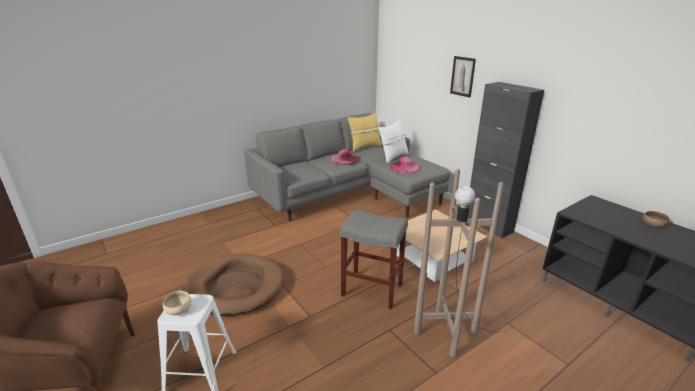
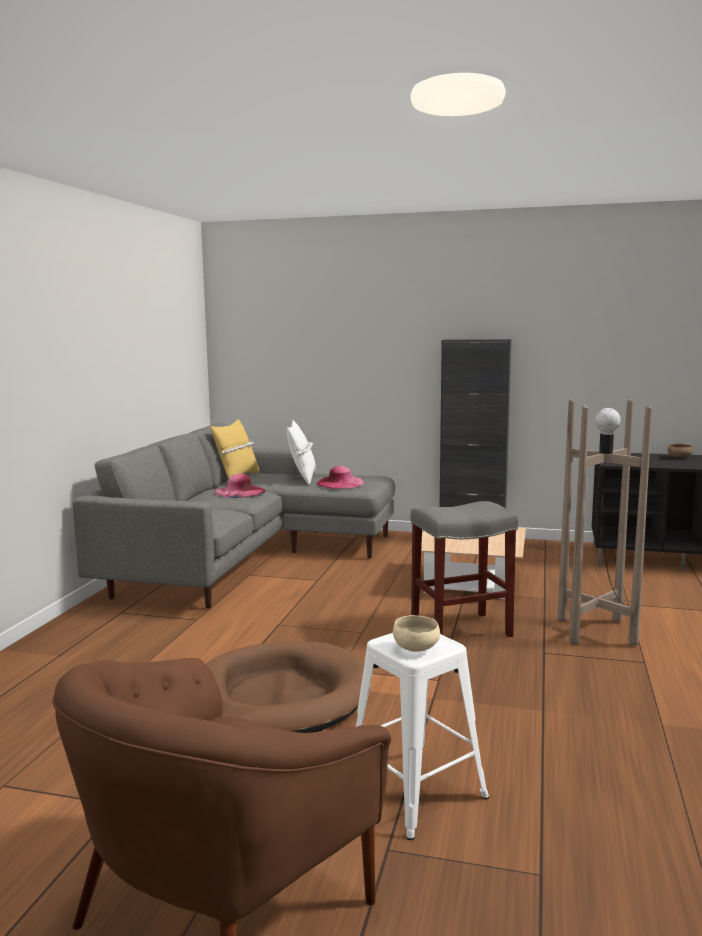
camera: 40 degrees left, 15 degrees down
(462, 76) = (384, 341): picture -> none

